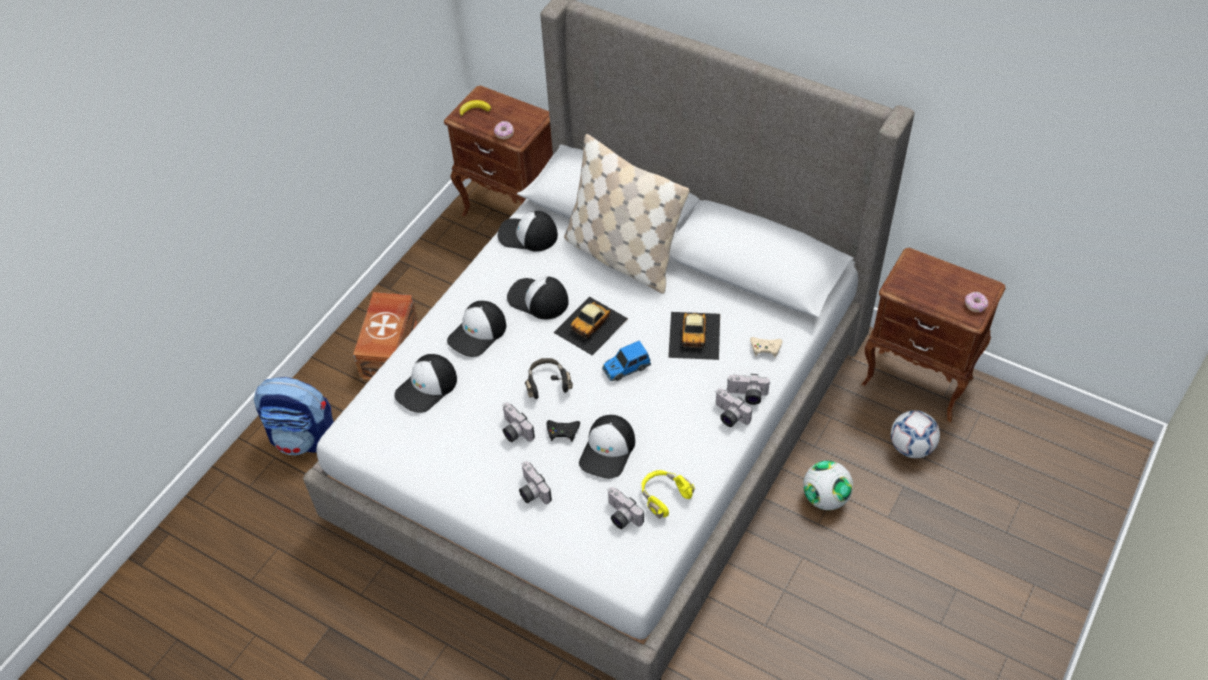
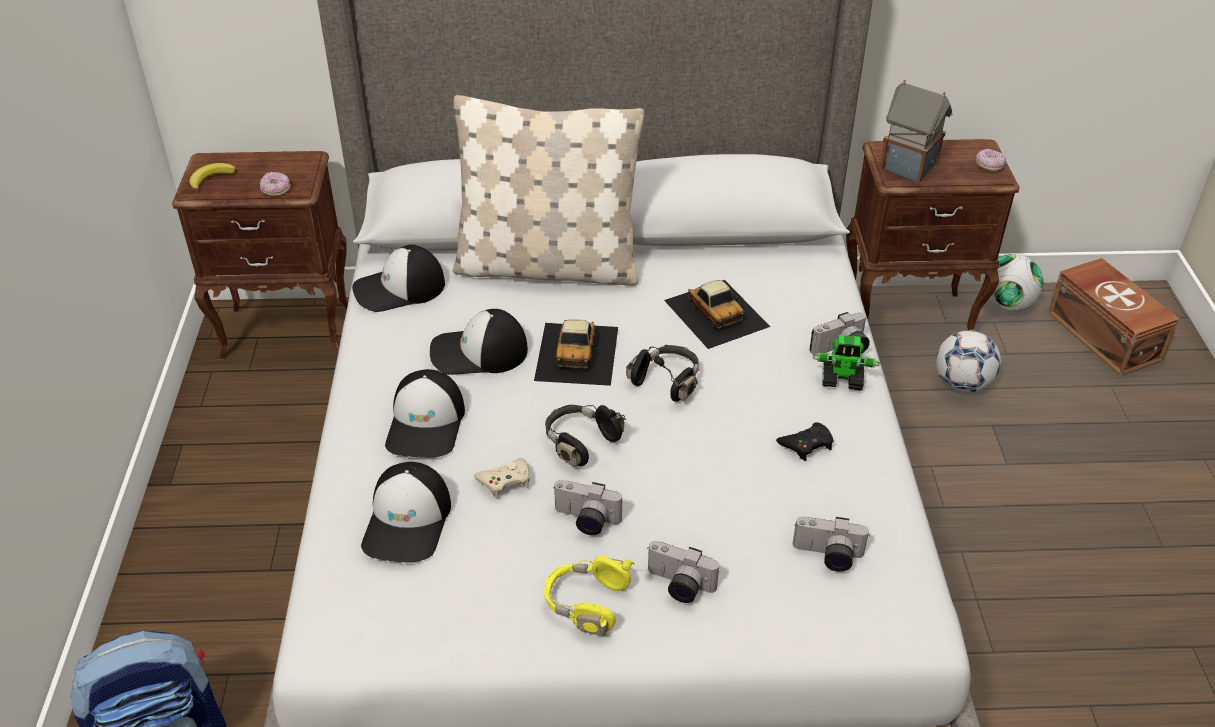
camera: 35 degrees left, 10 degrees down
(391, 348) = (226, 557): brown storage box -> brown storage box (1103, 334)
(562, 431) = (652, 491): black game controller -> black game controller (806, 444)
(608, 451) = (734, 486): cap -> none
(626, 368) = (667, 381): toy car -> black headphones
(664, 497) = (858, 506): yellow headphones -> yellow headphones (587, 604)
(729, 416) = (842, 380): camera -> toy robot
(765, 348) = (811, 293): beige game controller -> beige game controller (505, 481)
(825, 498) = (926, 476): football -> football (1006, 305)
(917, 281) = (910, 166): none -> toy house

